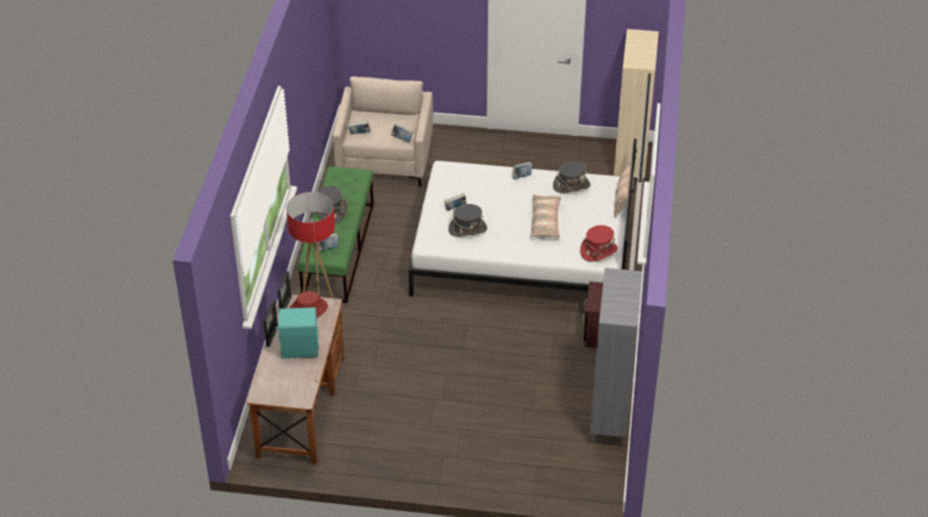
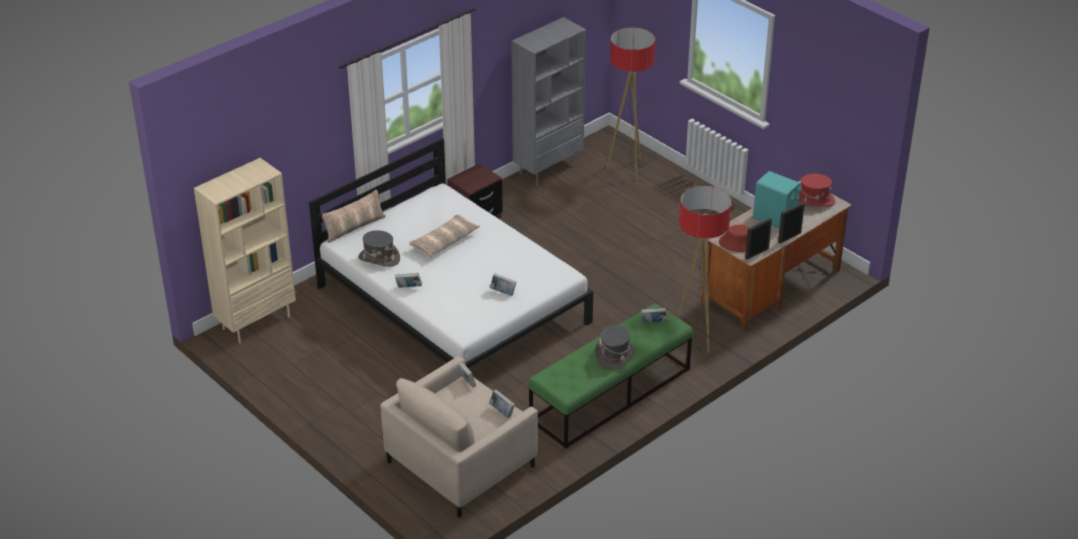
camera: 140 degrees left, 5 degrees down
(467, 229) = (515, 270): grey hat -> none
(544, 465) = (628, 168): none -> floor lamp
(598, 251) = (436, 199): red hat -> red hat (813, 201)

